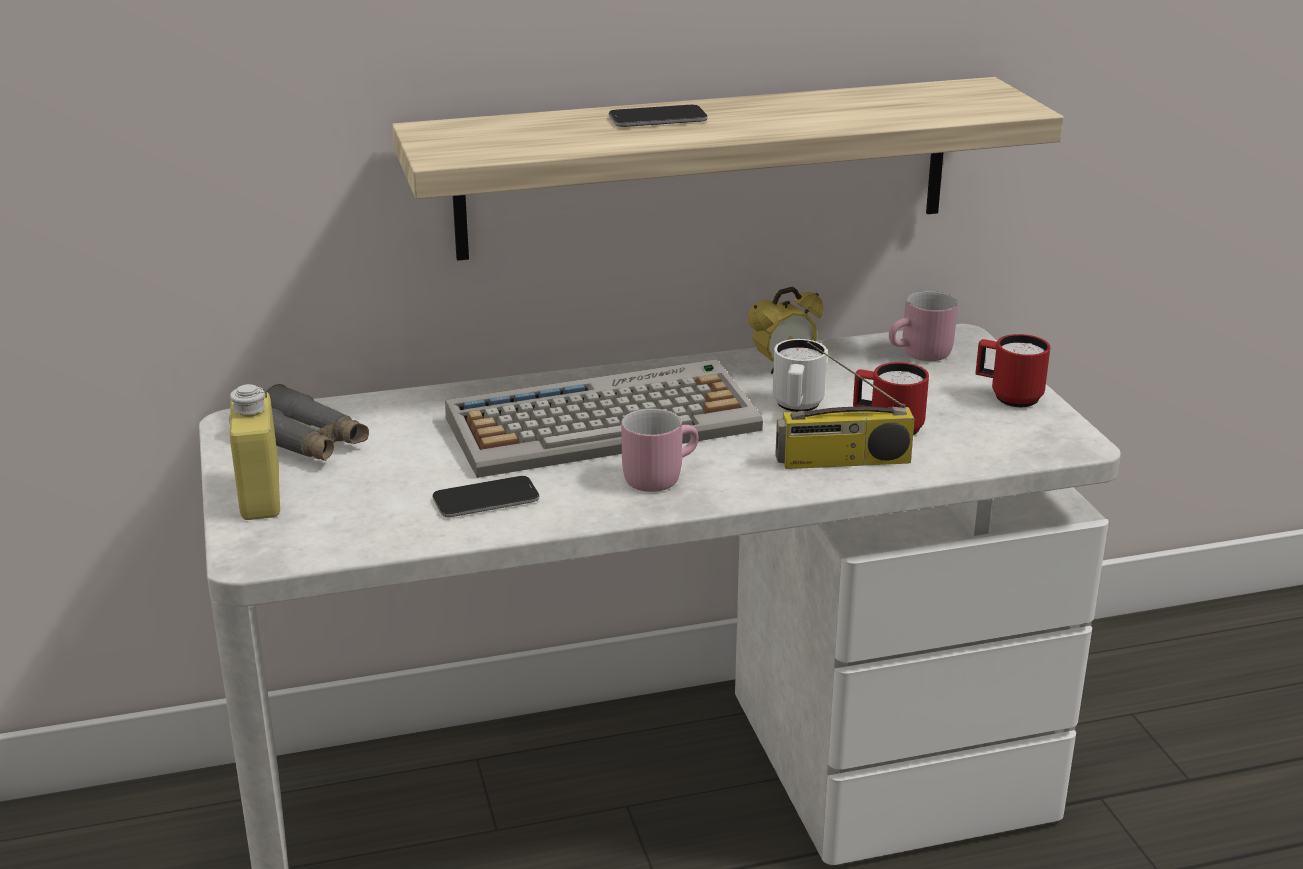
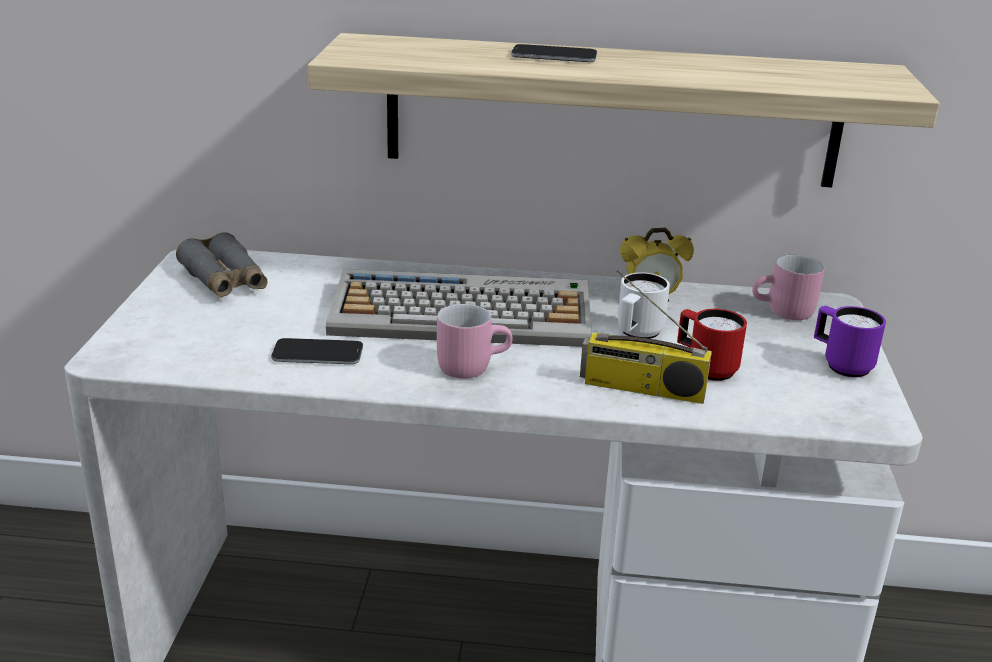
camera: 20 degrees right, 0 degrees up
(260, 497) = (156, 314): yellow bottle -> none
(1008, 397) = (840, 365): red mug -> purple mug

